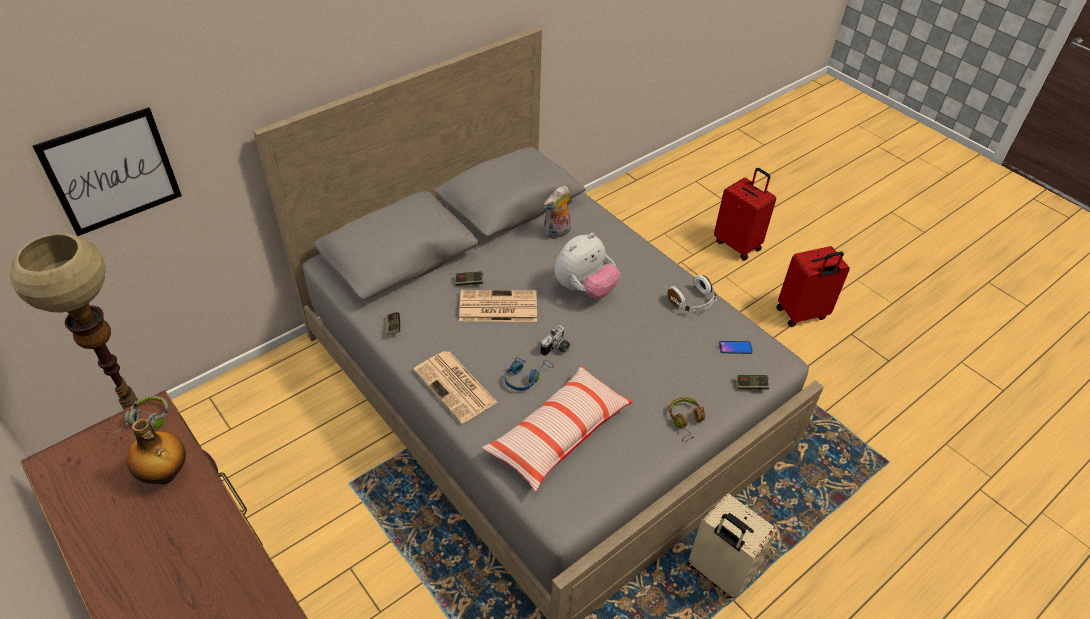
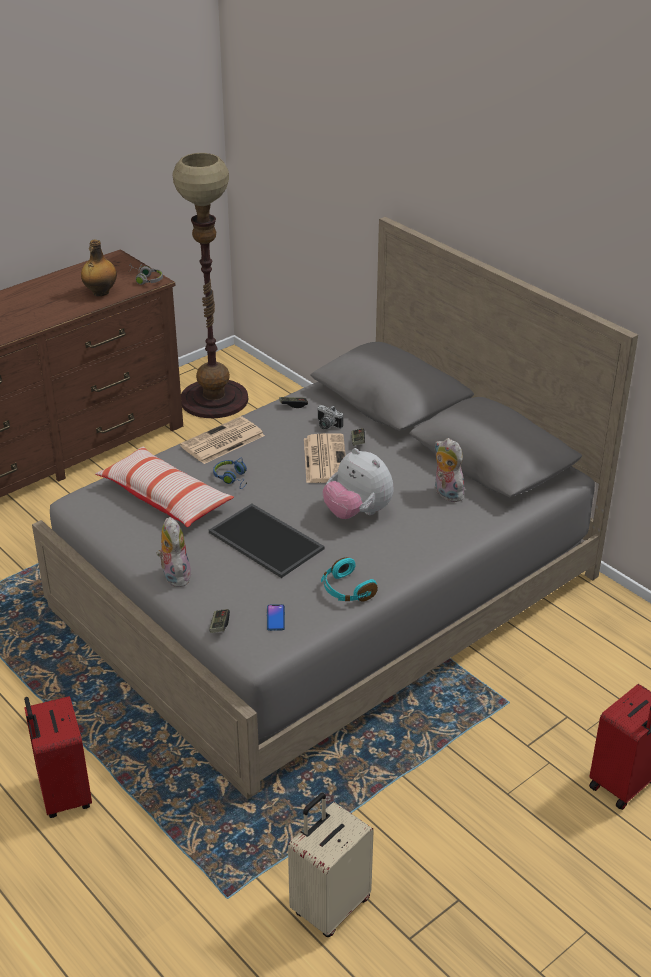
camera: 90 degrees right, 10 degrees down
(112, 172) = (314, 175): picture -> none
(557, 349) = (270, 495): camera -> camera (326, 425)
(627, 351) = (268, 540): none -> tray
(686, 421) = (174, 575): brown headphones -> plush toy
(693, 302) = (346, 590): white headphones -> turquoise headphones
(719, 572) = (95, 716): beige suitcase -> beige suitcase (329, 906)
(802, 314) = (488, 844): red suitcase -> red suitcase (63, 794)

